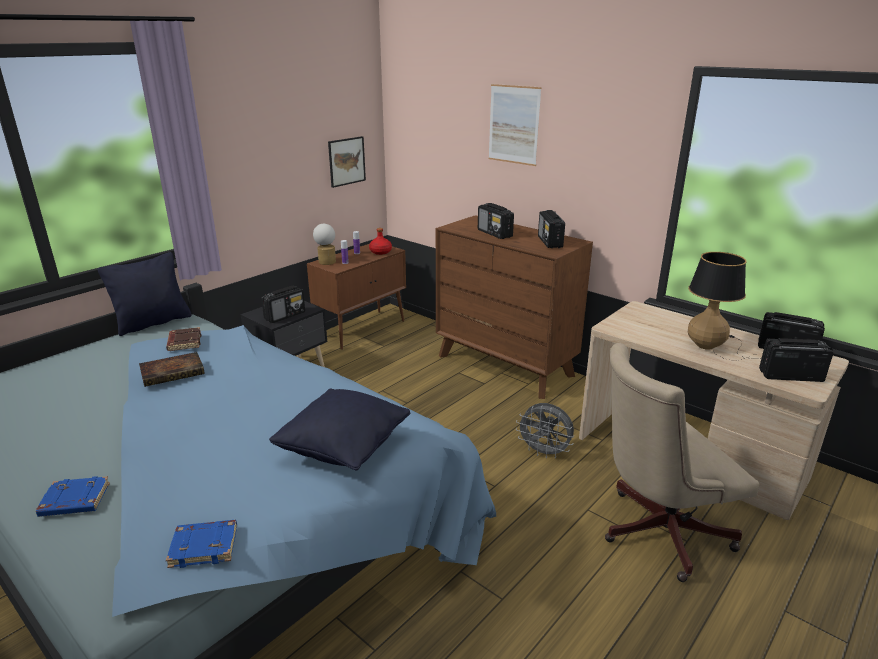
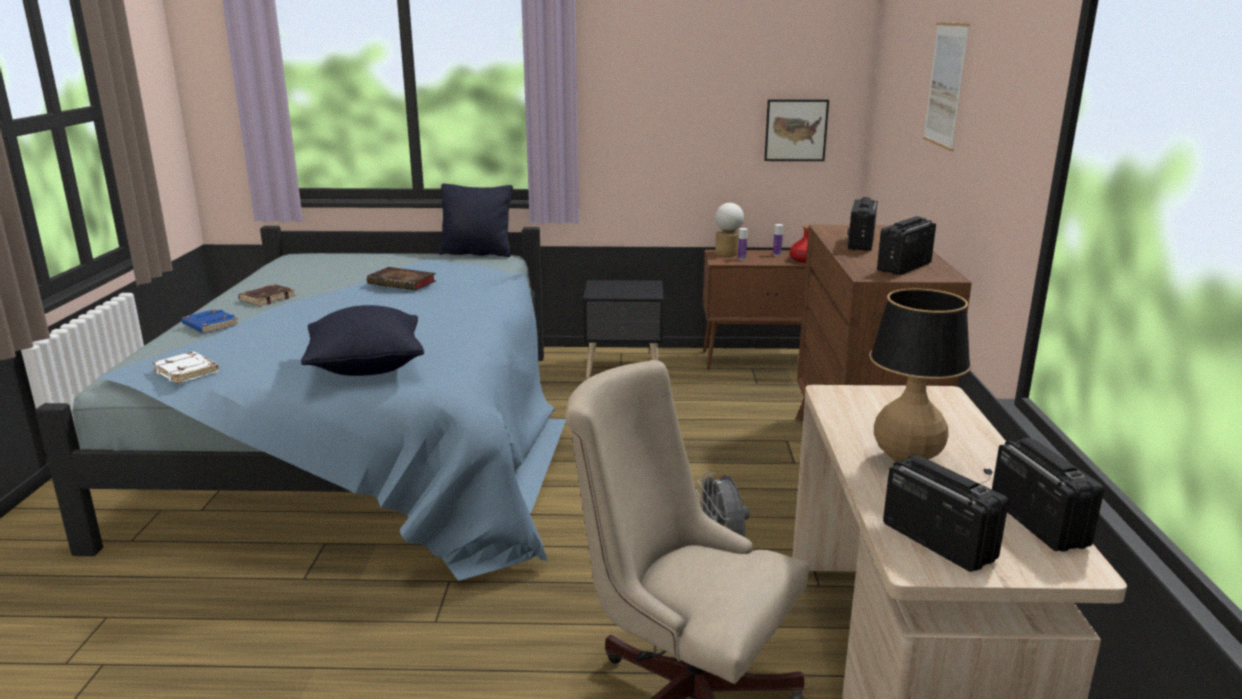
camera: 50 degrees right, 5 degrees down
(184, 342) = (454, 268): brown book -> brown book (267, 299)
(205, 546) = (188, 372): blue book -> white book
(285, 315) = (617, 292): radio -> none

